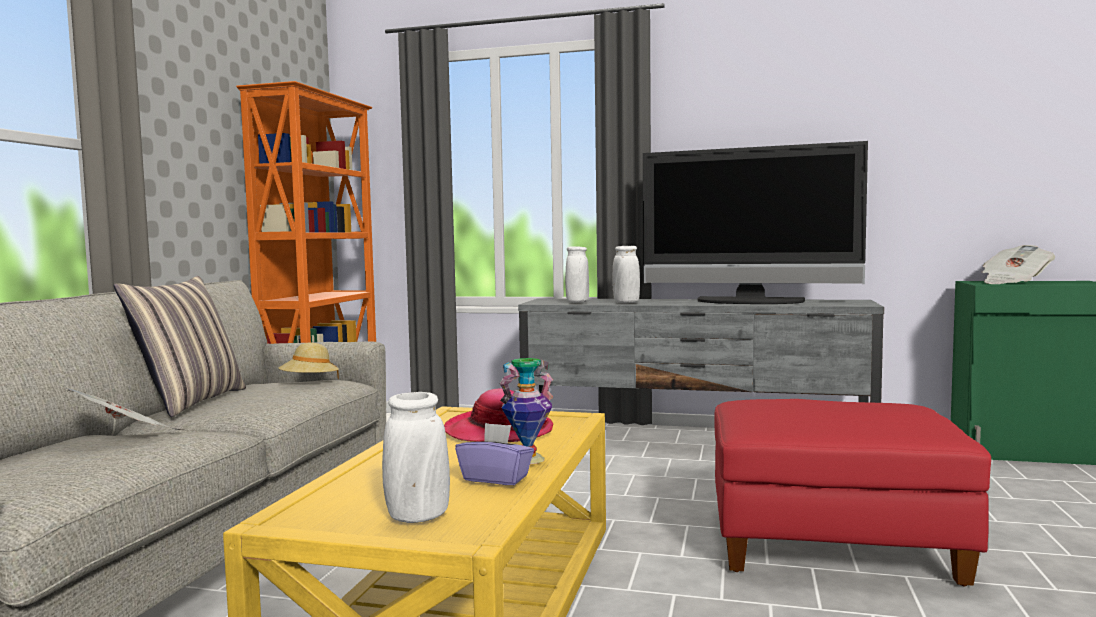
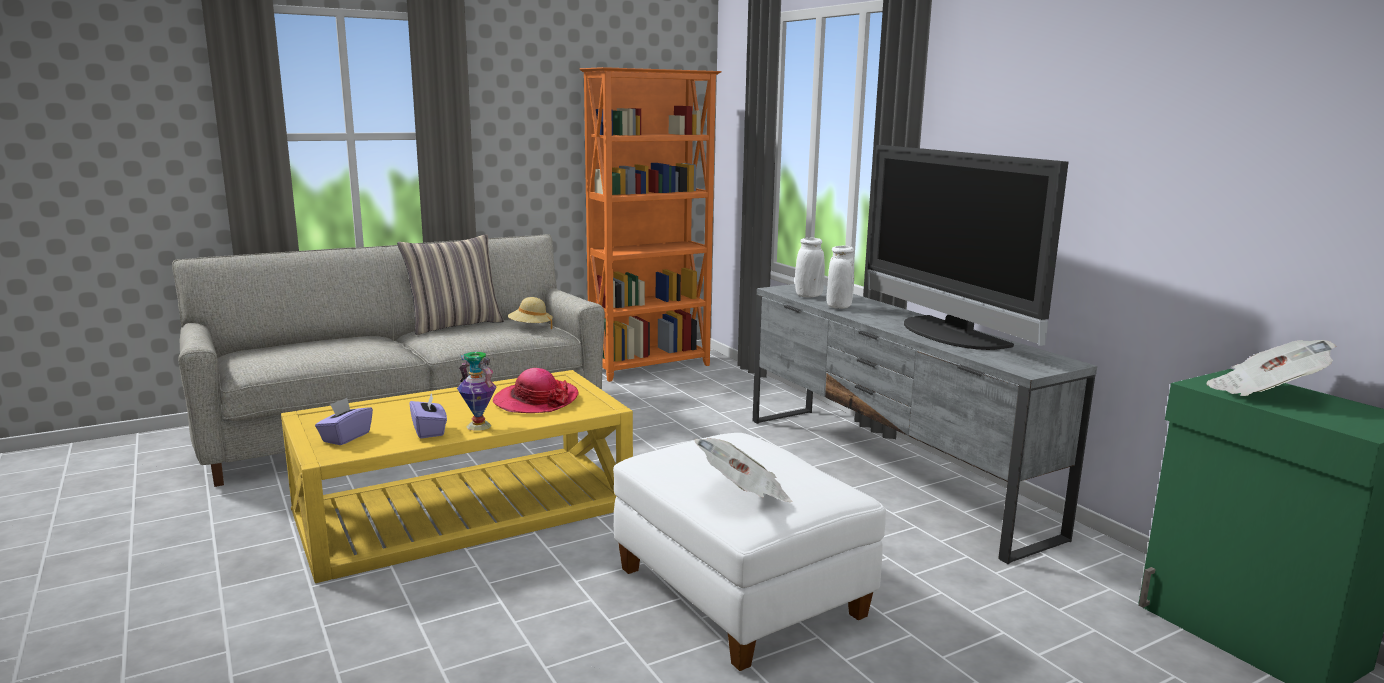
camera: 45 degrees right, 10 degrees up
(125, 437) = (357, 344): newspaper -> newspaper (743, 494)
(418, 517) = (345, 437): white vase -> purple tissue box
(832, 545) = (740, 594): red ottoman -> white ottoman

